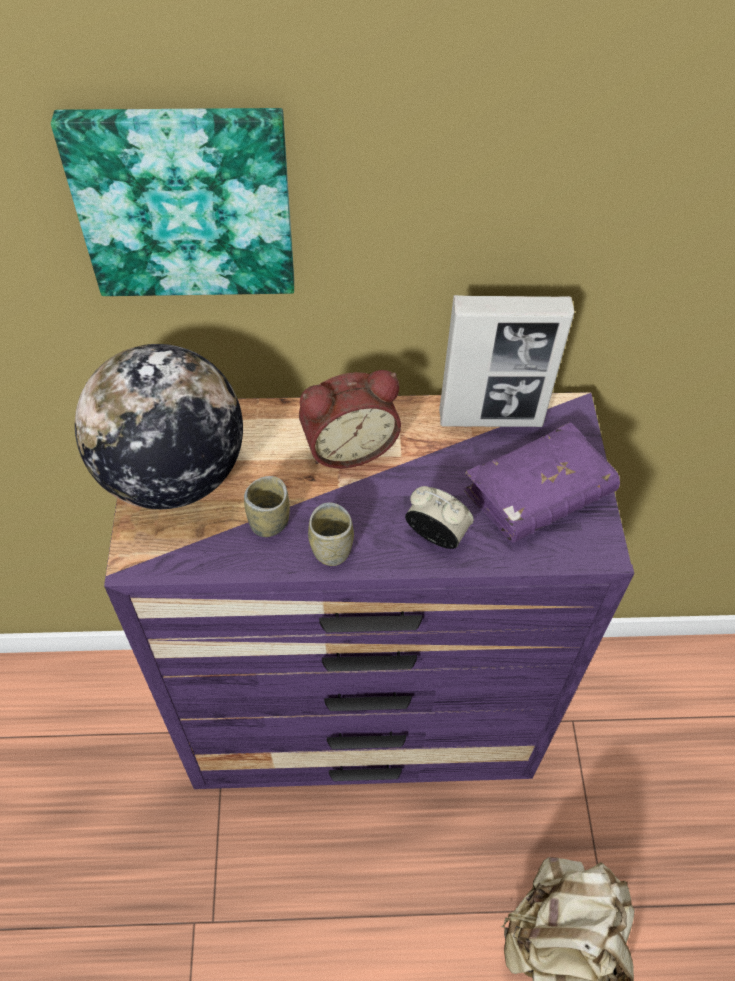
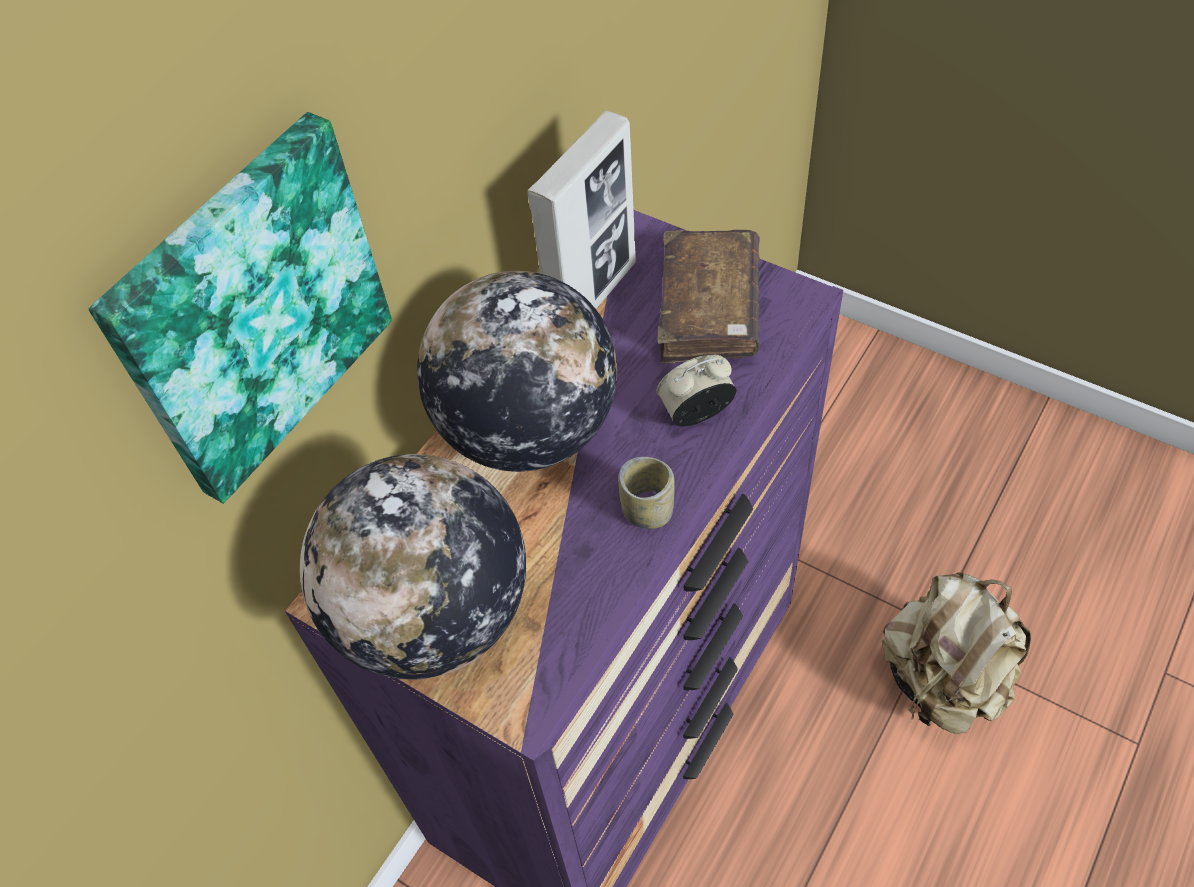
camera: 50 degrees left, 0 degrees up
(269, 522) = (571, 551): cup -> none
(348, 445) = (528, 430): alarm clock -> globe
(538, 494) = (709, 309): purple book -> brown book

